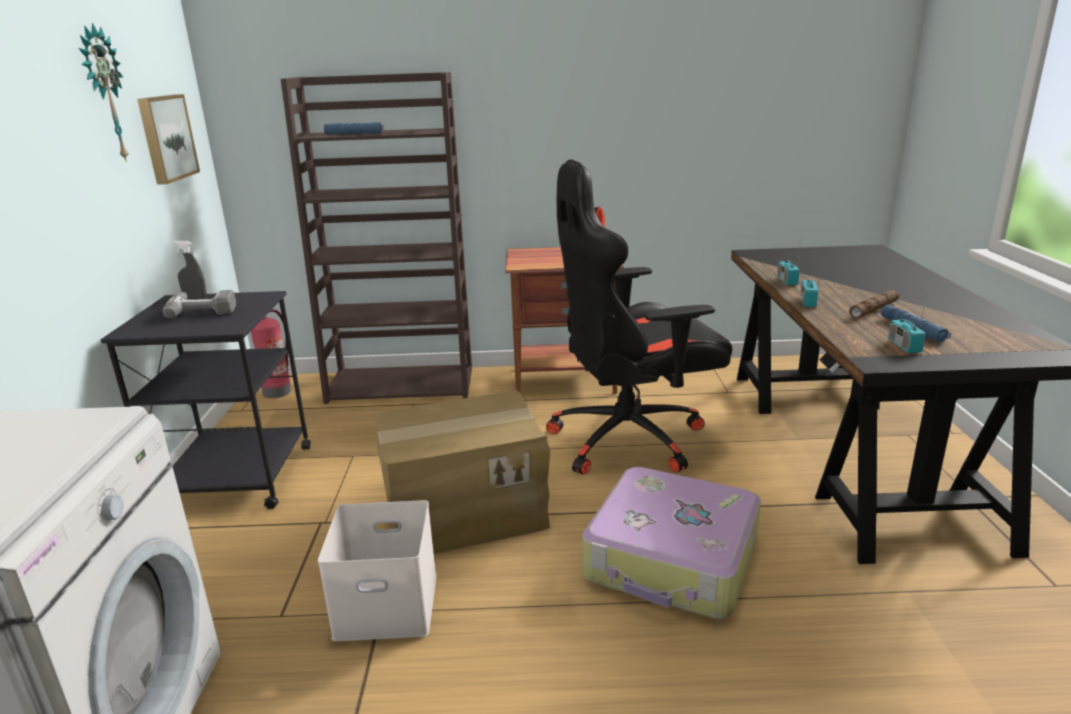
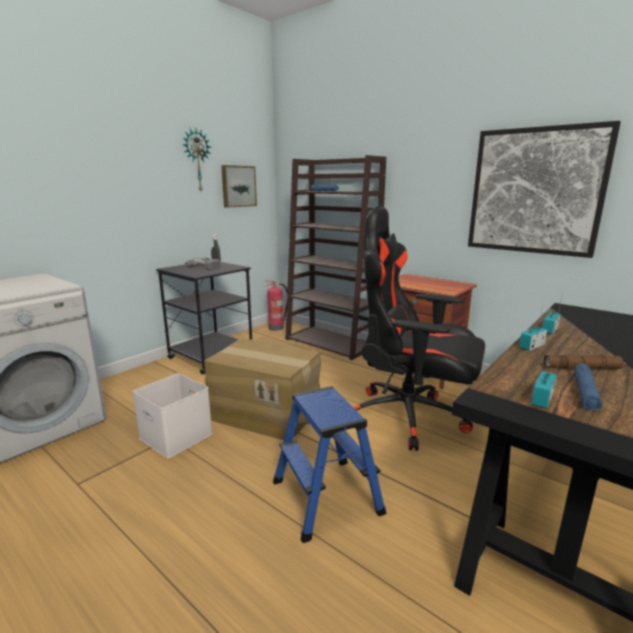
camera: 40 degrees right, 5 degrees down
(671, 116) = (535, 191): none -> picture
(672, 560) = (327, 497): suitcase -> blue step ladder

